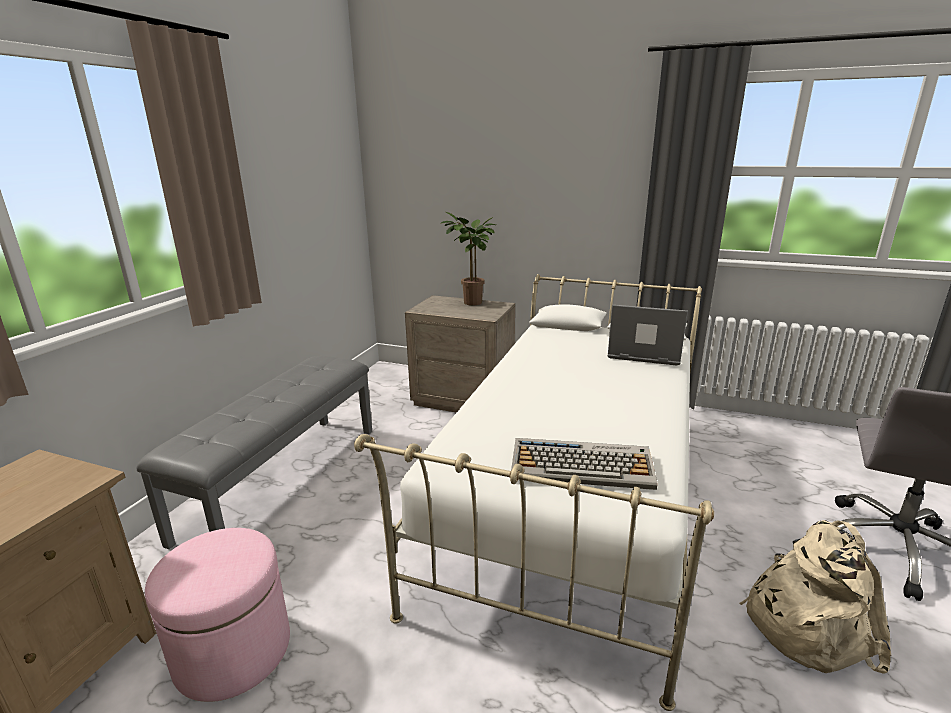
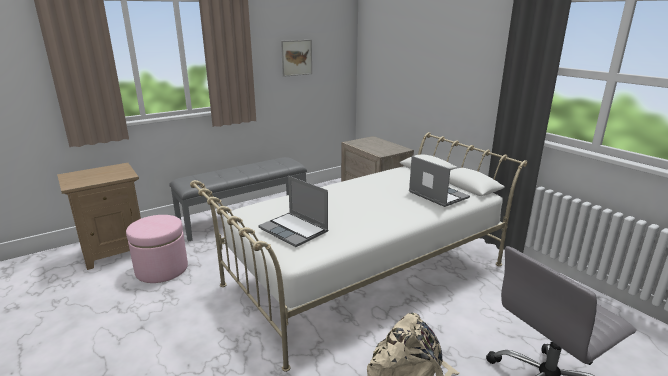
camera: 35 degrees right, 0 degrees up
(294, 183) = (296, 57): none -> picture
(471, 303) = (386, 145): potted plant -> none
(582, 465) = (294, 230): keyboard -> laptop

